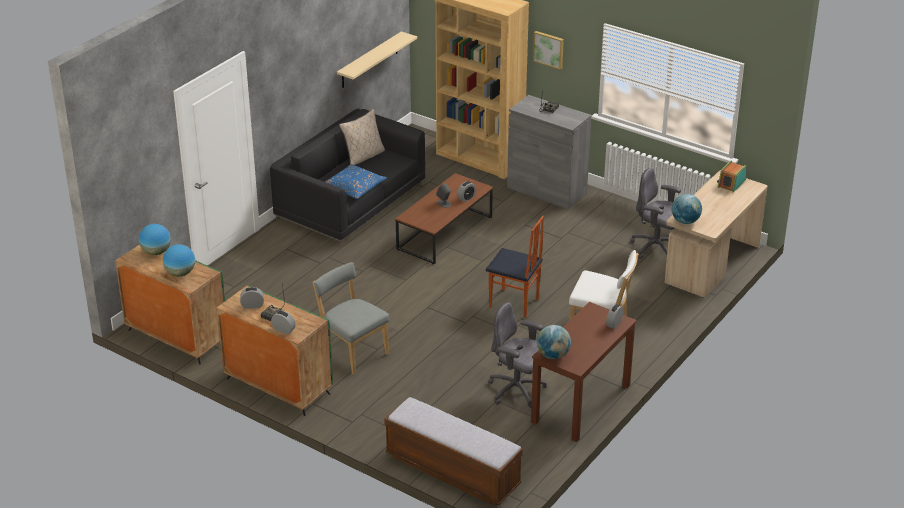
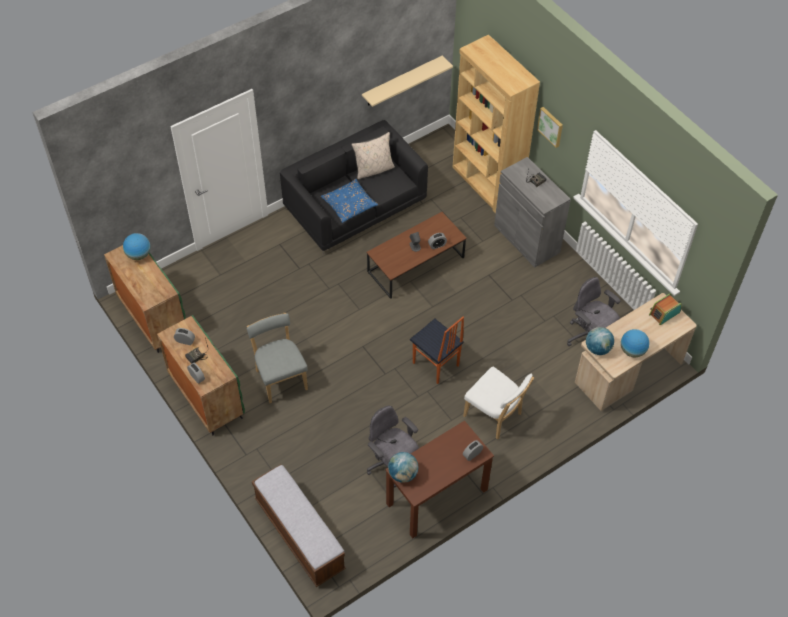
camera: 20 degrees right, 20 degrees up
(180, 273) = (146, 285): globe -> globe (632, 351)

